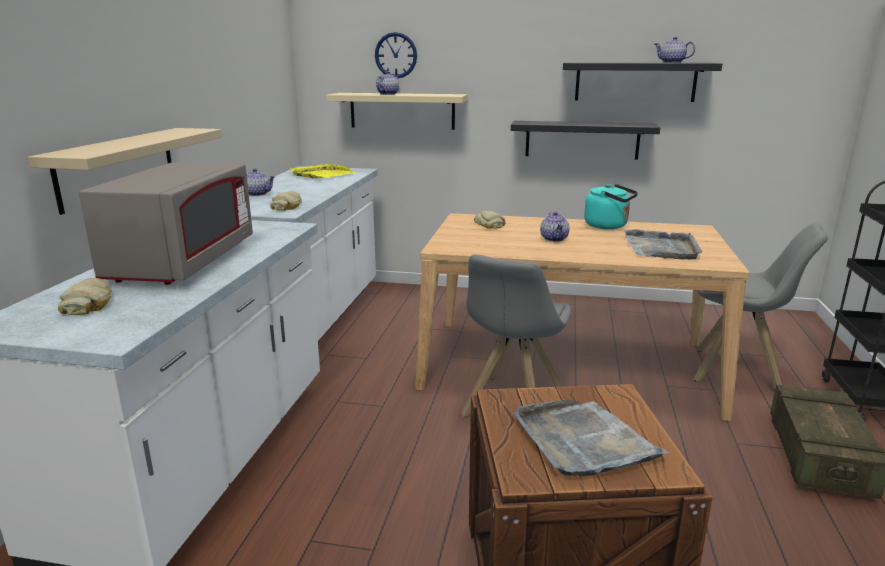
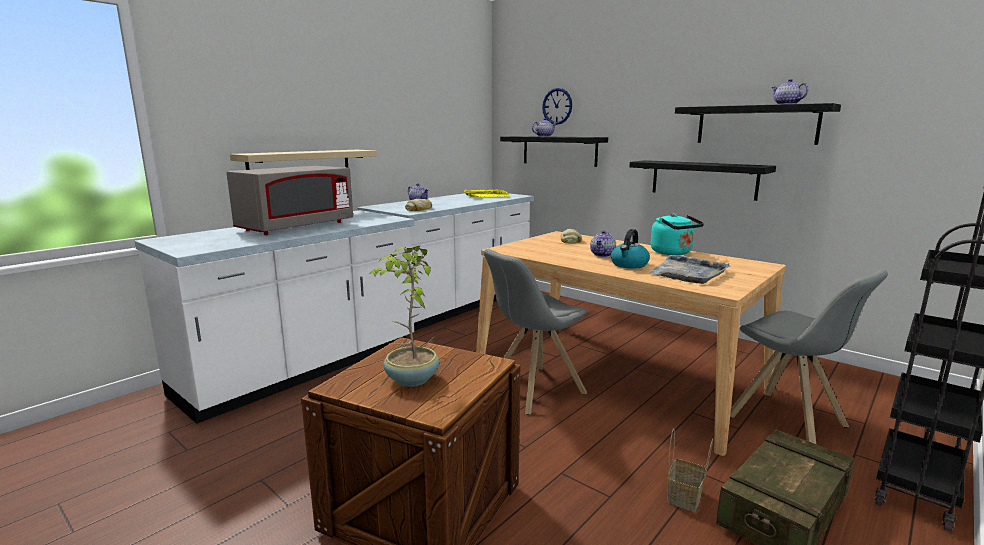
camera: 30 degrees right, 5 degrees down
(89, 304) = (214, 237): bread -> none
(402, 111) = (559, 150): beige shelf -> black shelf
(583, 441) = (410, 380): grey tray -> potted plant
(599, 247) = (629, 265): none -> kettle
(748, 471) = (685, 498): none -> basket

